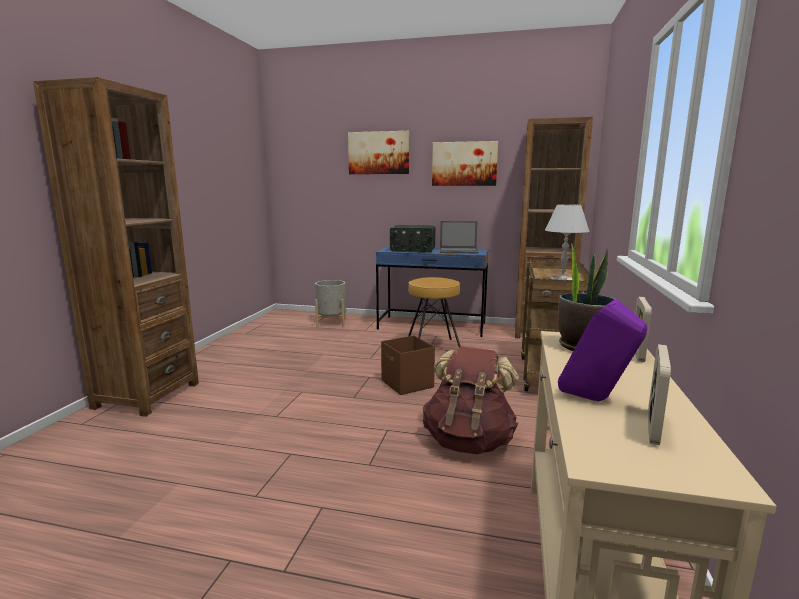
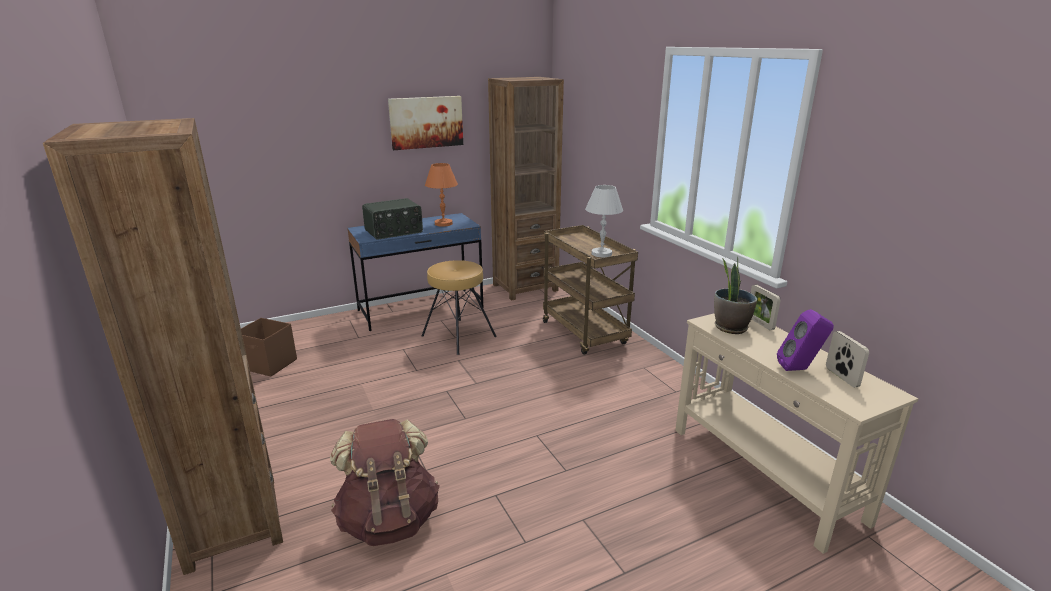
camera: 40 degrees left, 10 degrees up
(331, 323) = (302, 339): grey planter -> none
(378, 153) = (318, 113): picture -> none
(407, 384) = (490, 385): brown storage box -> brown storage box (269, 364)
(459, 251) = (443, 223): laptop -> orange table lamp
(469, 441) = (603, 416): brown backpack -> brown backpack (389, 519)

